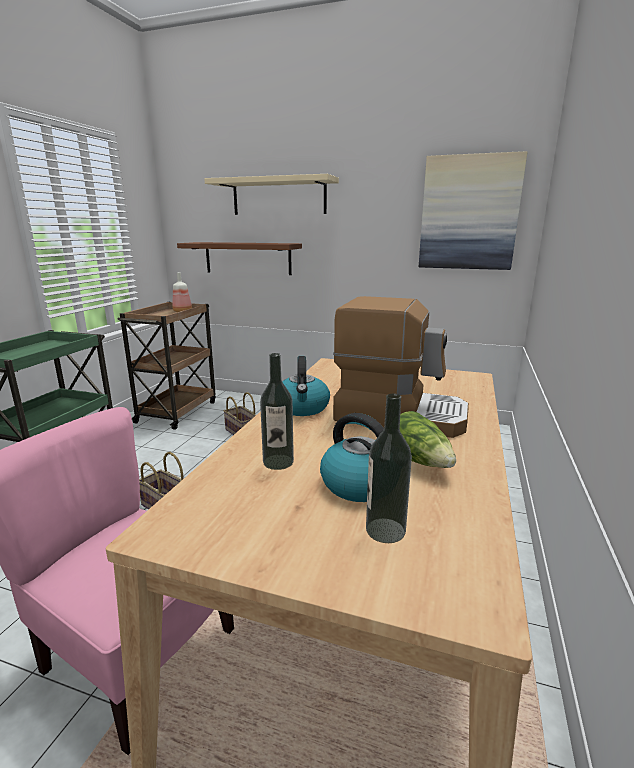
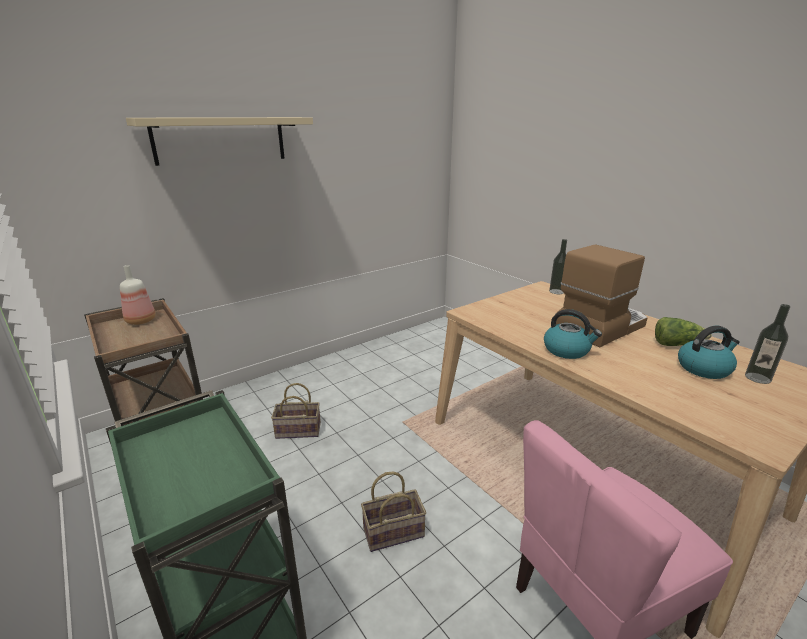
camera: 55 degrees left, 5 degrees up
(247, 258) = (184, 223): brown shelf -> none
(278, 462) = (664, 383): bottle -> bottle (556, 291)
(469, 213) = (407, 152): picture -> none

